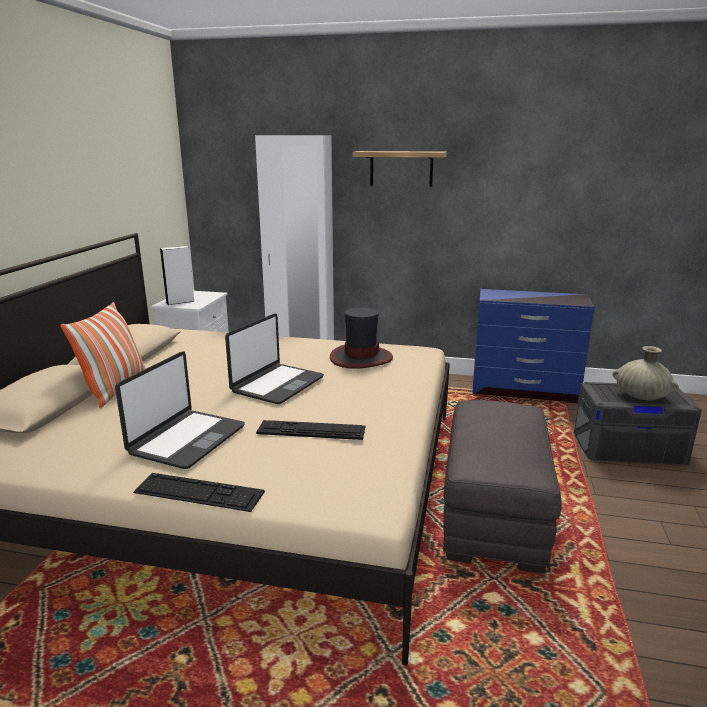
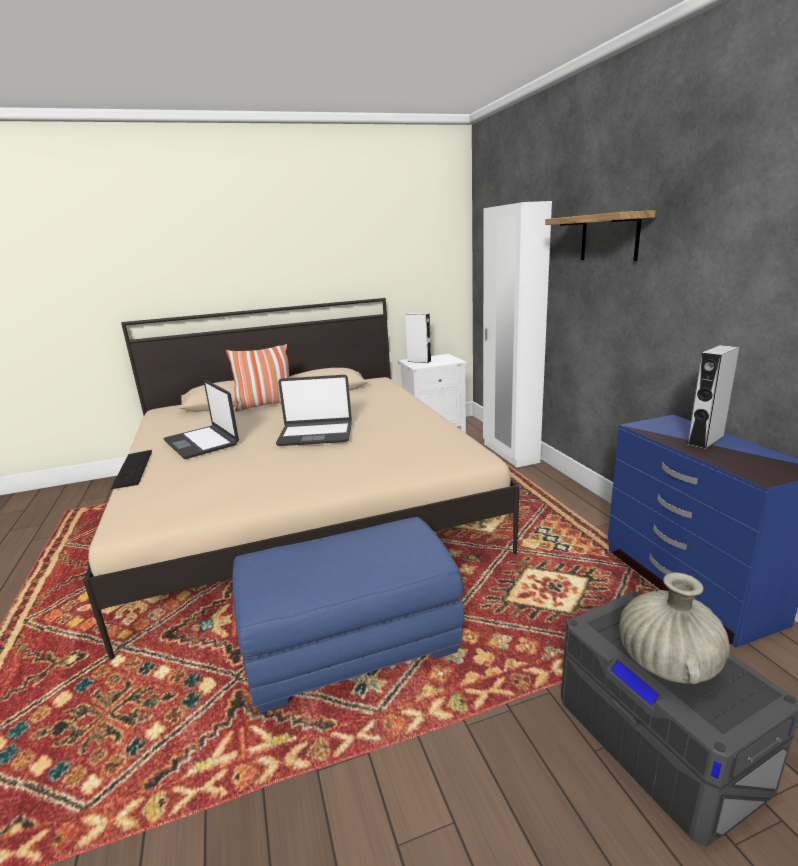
camera: 60 degrees right, 0 degrees up
(186, 439) = (202, 442): laptop -> laptop turned 60 degrees clockwise
(311, 430) = (237, 467): keyboard -> none
(361, 358) = (413, 441): hat -> none
(492, 512) = (352, 644): grey ottoman -> blue ottoman
(527, 296) = (705, 440): none -> grey speaker

